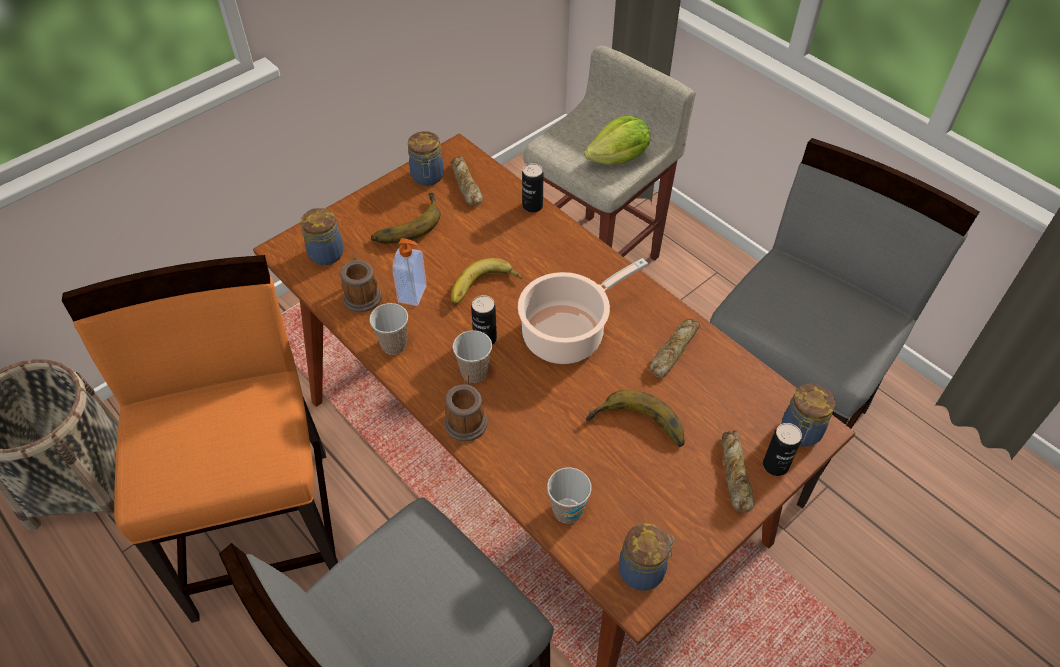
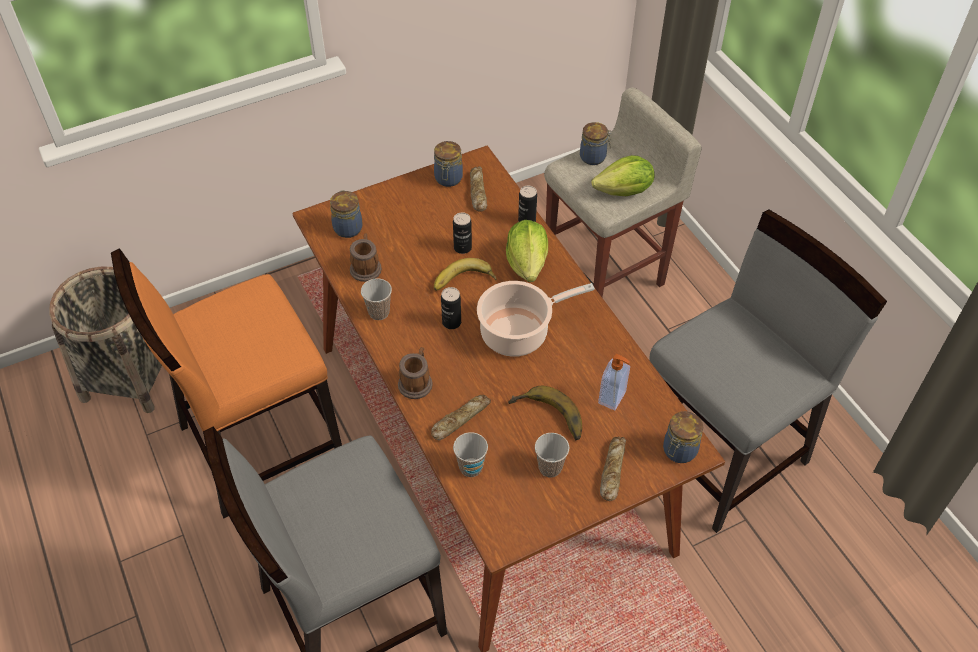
camera: 15 degrees right, 0 degrees up
(264, 529) = (259, 443): orange chair -> orange chair turned 120 degrees counterclockwise
(405, 223) = (418, 215): banana -> none
(413, 294) = (406, 275): soap dispenser -> soap dispenser (613, 398)
(474, 372) = (434, 347): cup -> cup (550, 467)
(550, 253) = (527, 263): none -> lettuce
(643, 570) = (513, 524): jar -> jar (594, 157)
(673, 350) = (600, 364): bread -> bread (460, 419)
(775, 465) = (647, 471): can -> can (462, 247)

